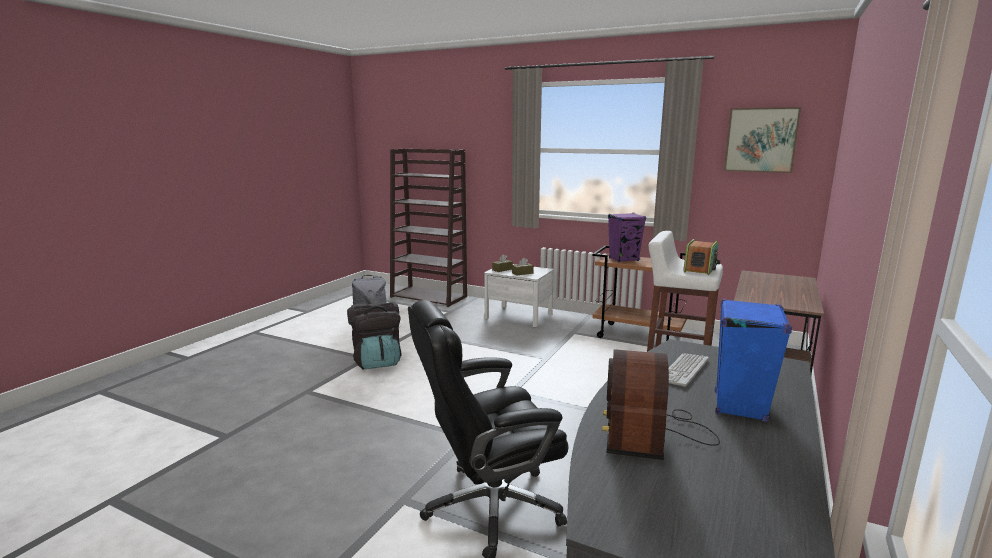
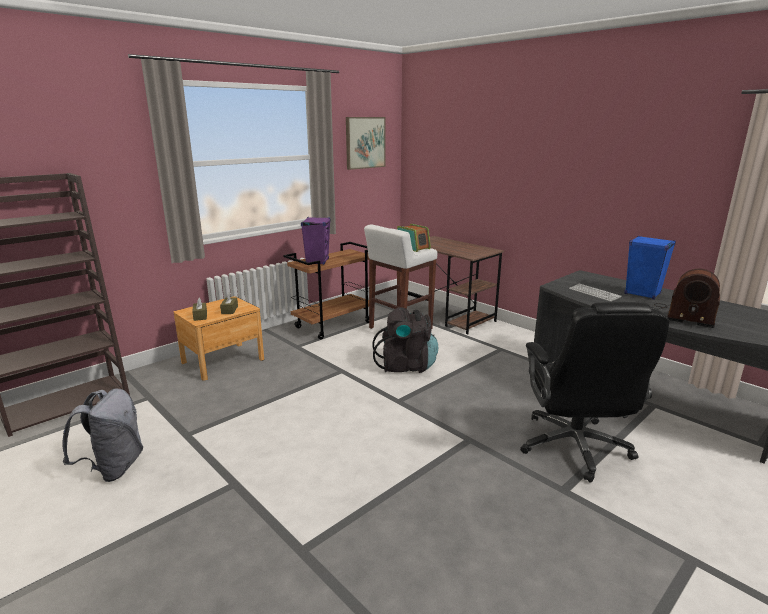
camera: 70 degrees left, 5 degrees up
(377, 361) = (255, 475): black backpack -> black backpack (406, 365)
(518, 316) = (223, 361): white nightstand -> brown nightstand

